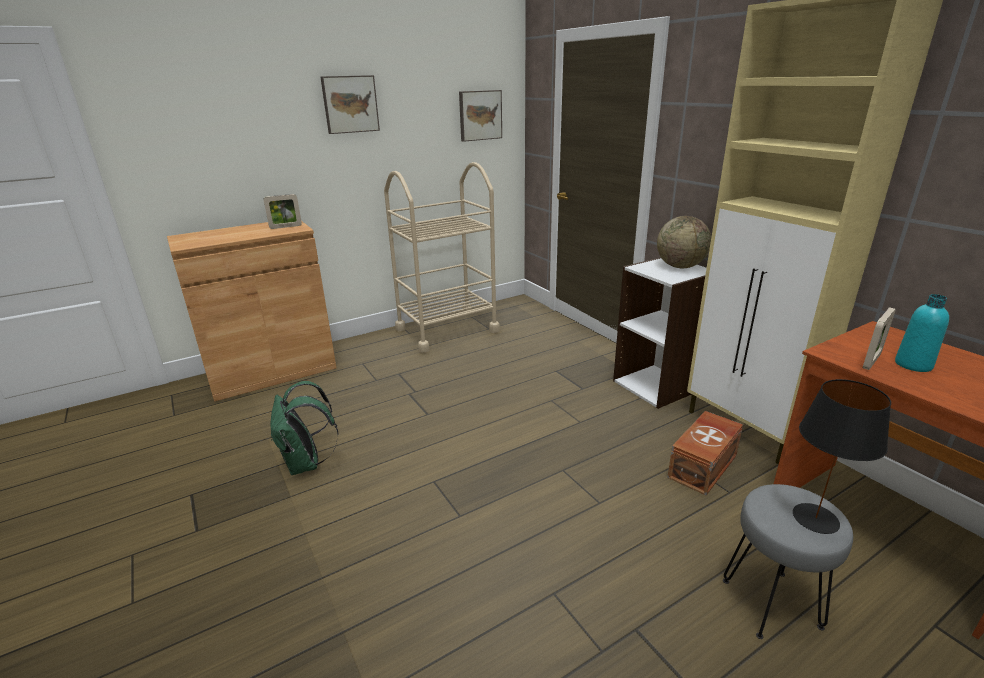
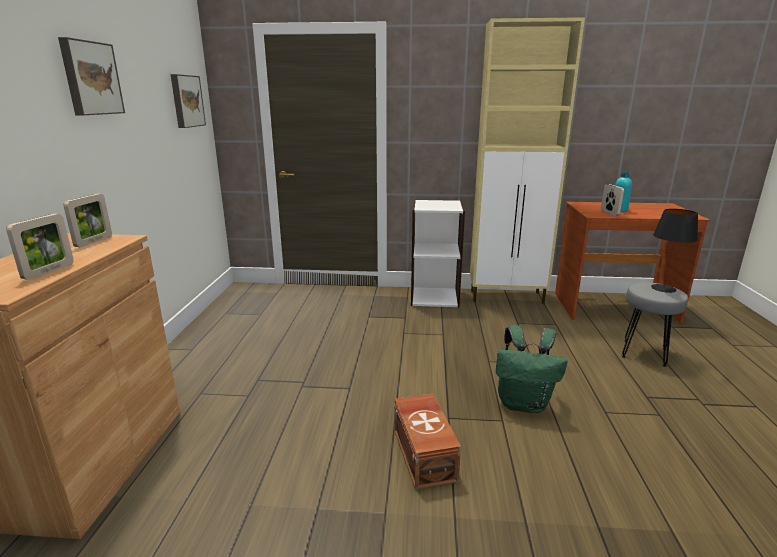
camera: 55 degrees left, 5 degrees down
(223, 239) = (49, 271): none -> picture frame
(306, 464) = (340, 486): green backpack -> green backpack (523, 403)
(447, 330) = (225, 331): beige cart -> none
(680, 266) = (438, 202): globe -> none
(704, 466) = (528, 320): brown storage box -> brown storage box (425, 454)

